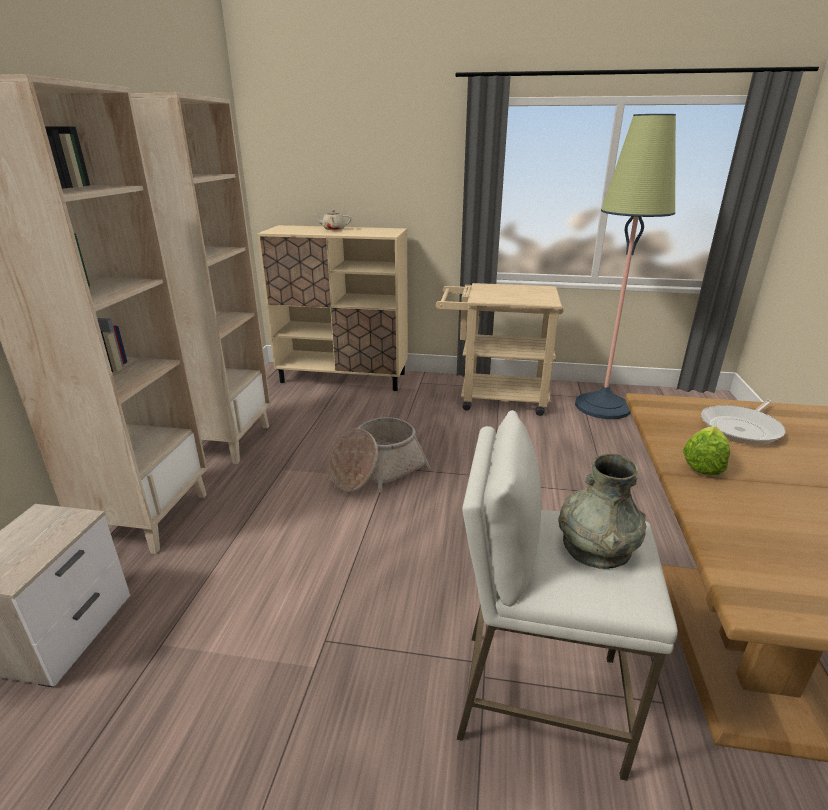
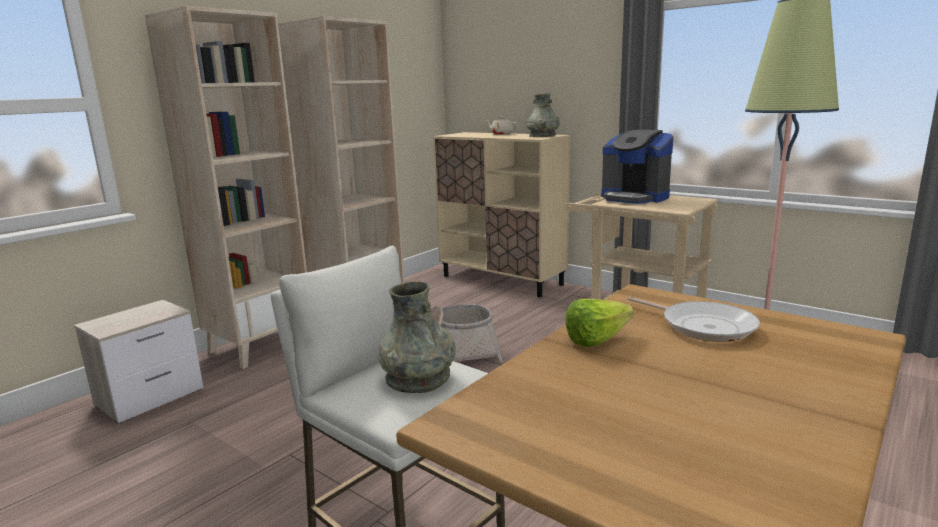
camera: 30 degrees right, 10 degrees down
(383, 230) = (542, 135): none -> grey vase
(494, 291) = (634, 197): none -> coffee machine
(742, 428) = (703, 326): frying pan -> frying pan turned 120 degrees counterclockwise

